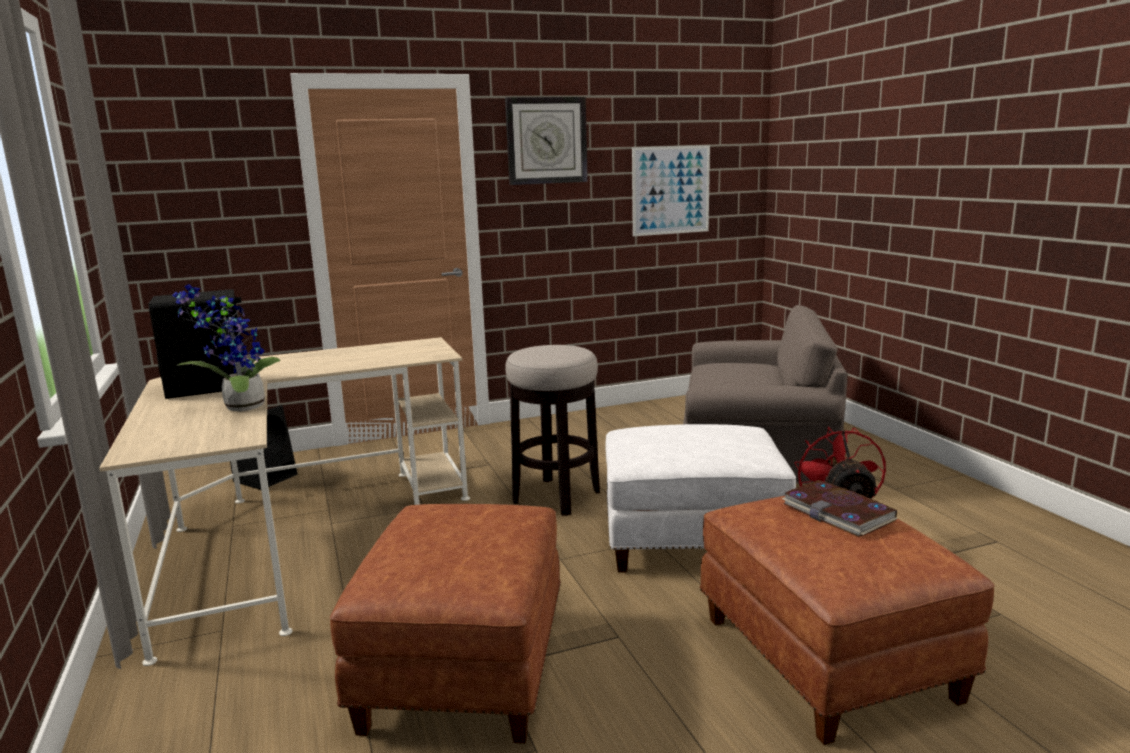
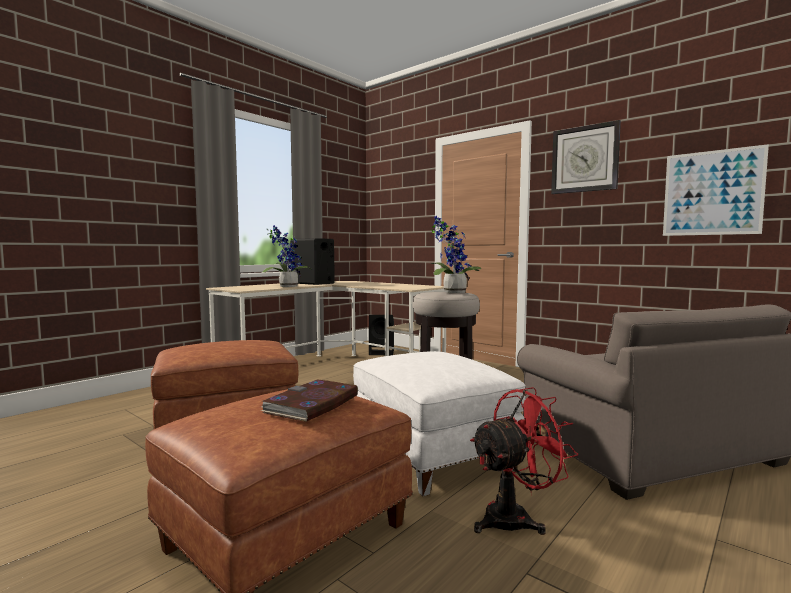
camera: 60 degrees right, 10 degrees down
(561, 349) = (451, 292): none -> potted plant

